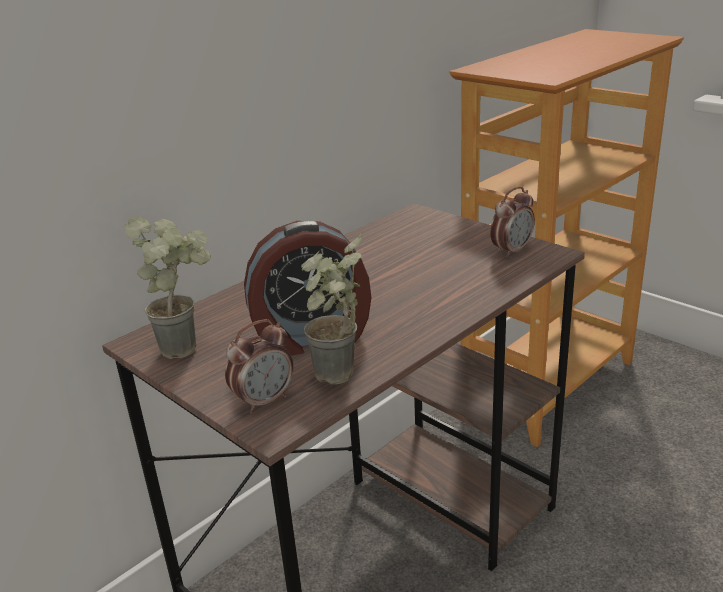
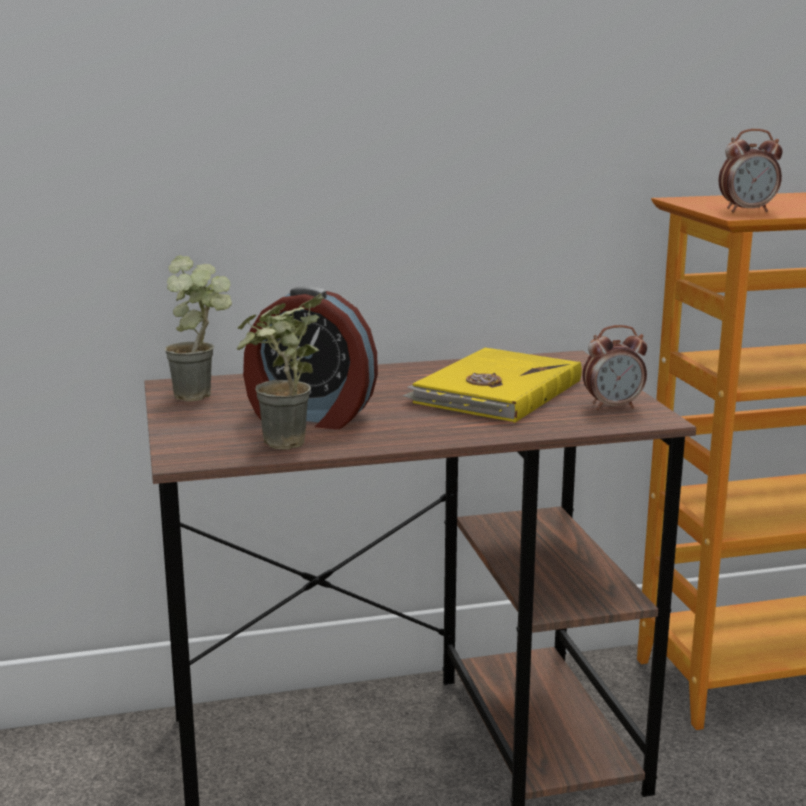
camera: 30 degrees right, 10 degrees down
(264, 400) = (204, 442): alarm clock -> alarm clock (747, 211)
(414, 262) = (495, 392): none -> yellow book

